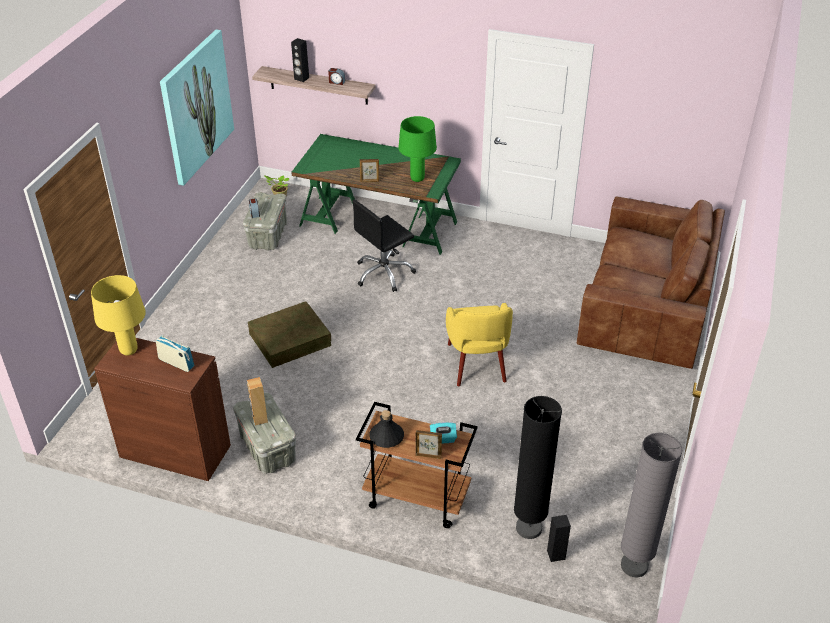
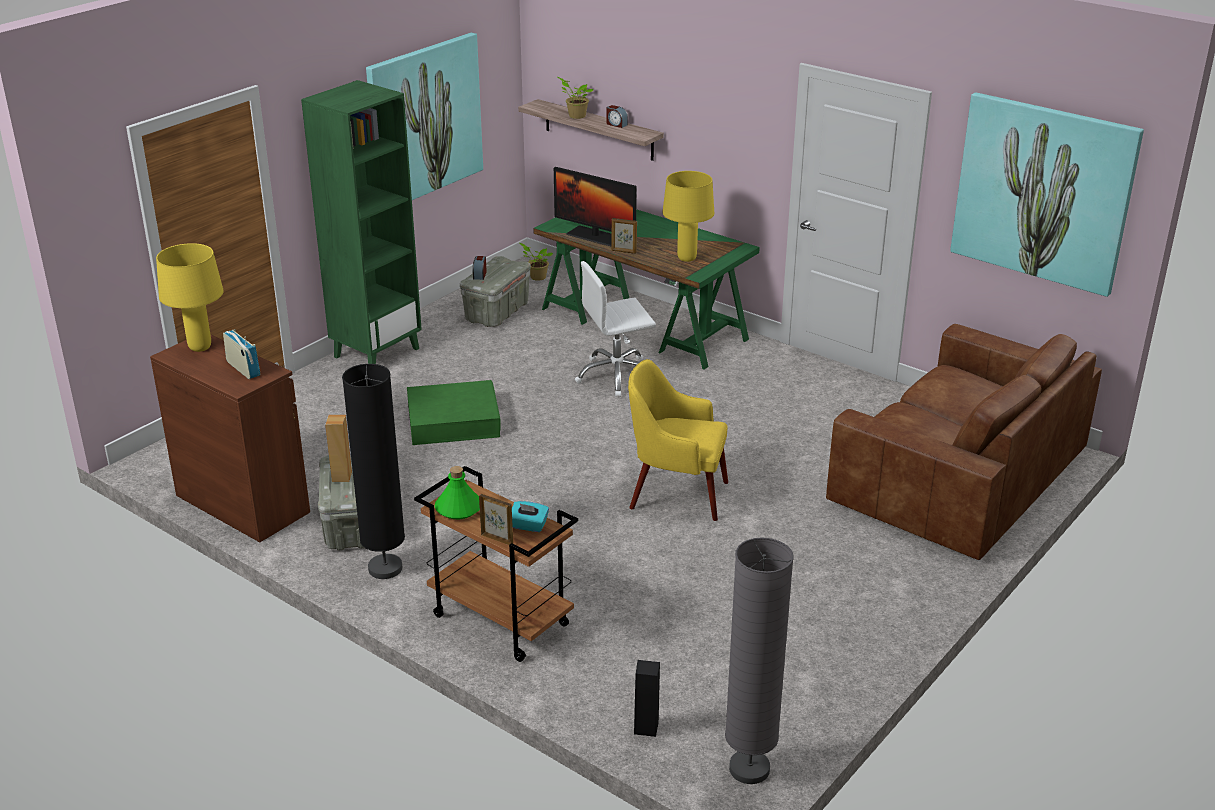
camera: 20 degrees right, 10 degrees down
(198, 291) = (377, 352): none -> green bookcase
(290, 339) = (453, 421): brown storage box -> green storage box
(301, 78) = (575, 116): black speaker -> potted plant
(340, 171) = (594, 236): none -> monitor
(384, 273) = (616, 376): black office chair -> white office chair
(386, 437) = (458, 508): black bottle -> green bottle
(417, 179) = (686, 258): green table lamp -> yellow table lamp
(477, 364) = (675, 494): yellow armchair -> yellow armchair turned 90 degrees clockwise
(528, 528) = (628, 689): black floor lamp -> black floor lamp (385, 569)
(679, 106) = (1043, 192): none -> picture

